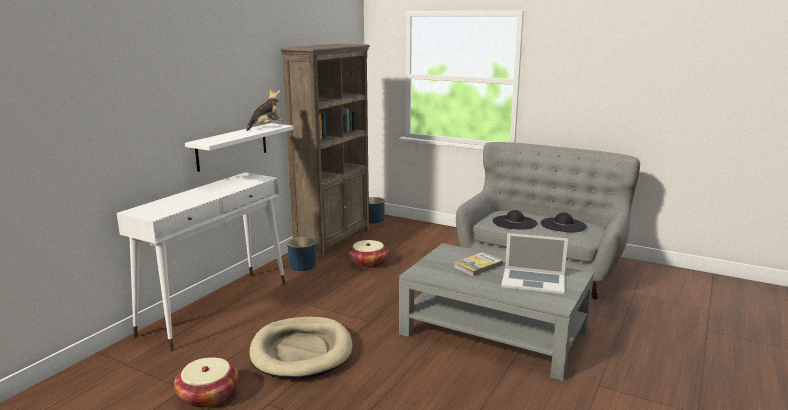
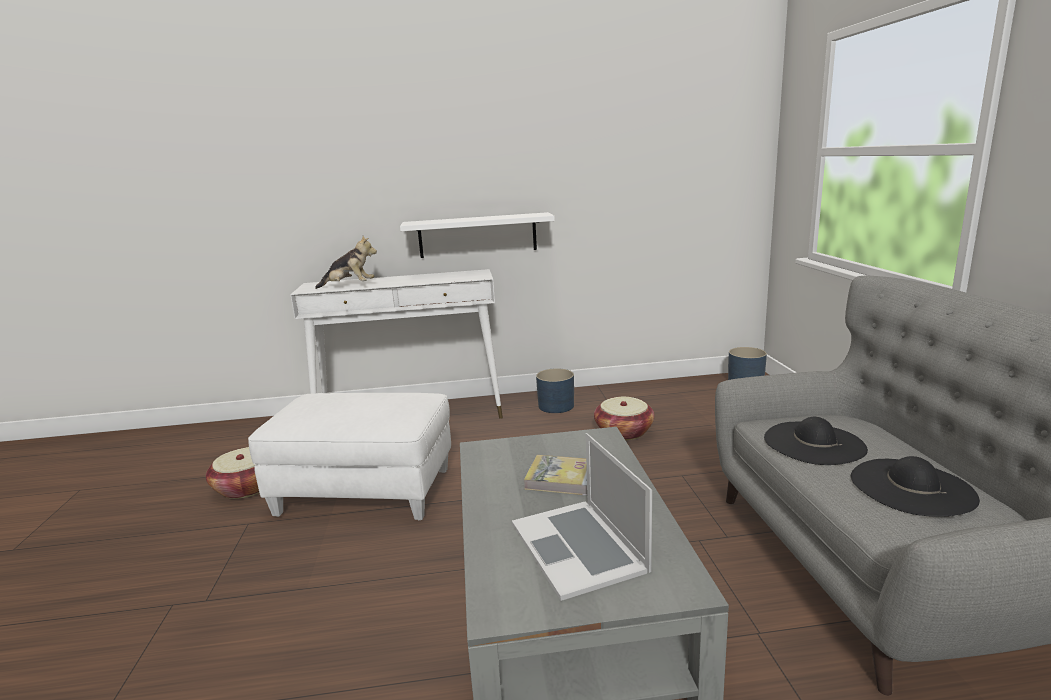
camera: 55 degrees right, 0 degrees up
(266, 127) = (521, 215): plush toy -> plush toy (349, 286)
(301, 351) = (366, 492): beige dog bed -> white ottoman
(333, 240) = (645, 390): brown bookcase -> none

